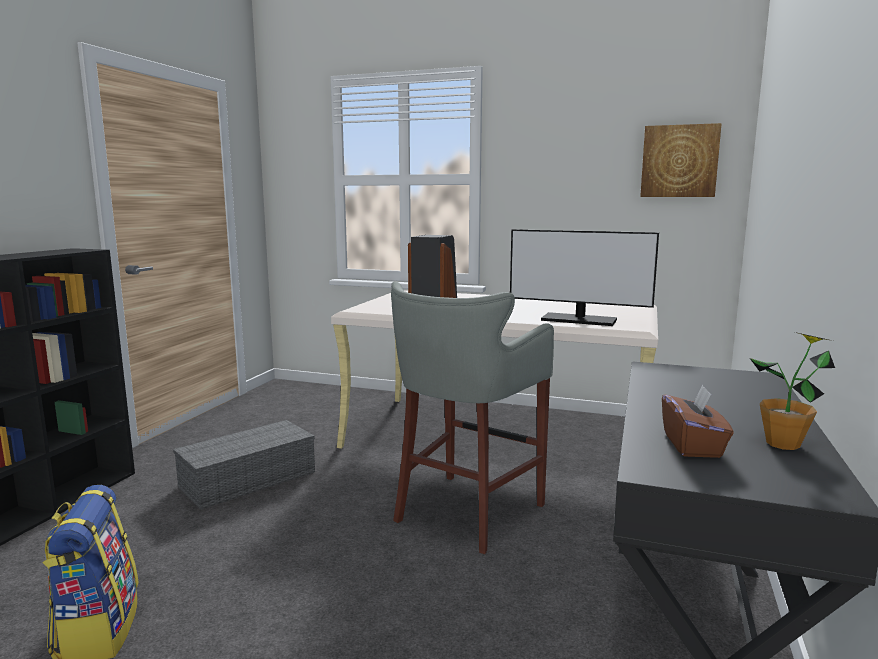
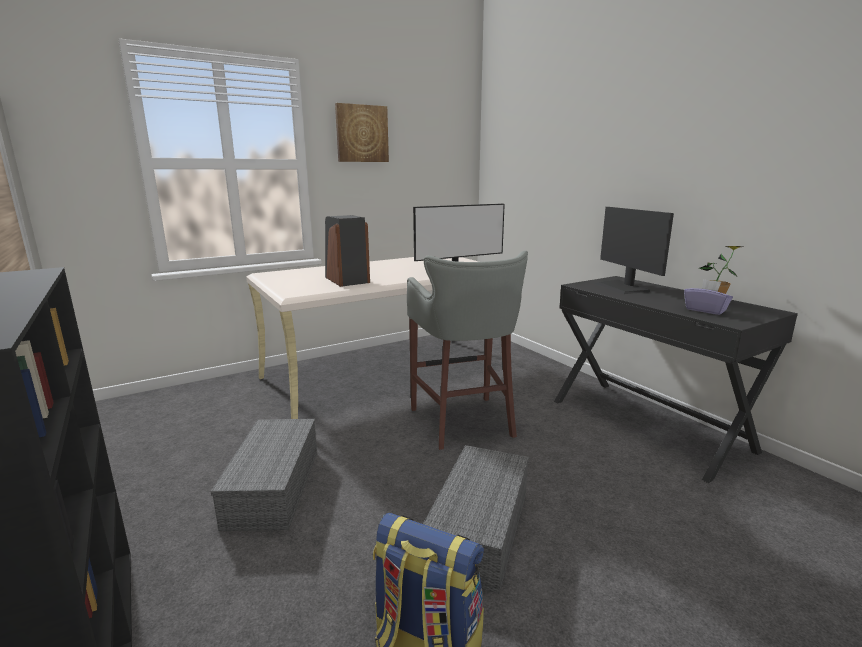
camera: 50 degrees left, 5 degrees up
(277, 598) = (480, 531): none -> grey storage box
(679, 161) = (444, 154): picture -> picture (361, 134)
(693, 445) = (705, 310): brown tissue box -> purple tissue box
(707, 386) = (622, 287): none -> monitor

